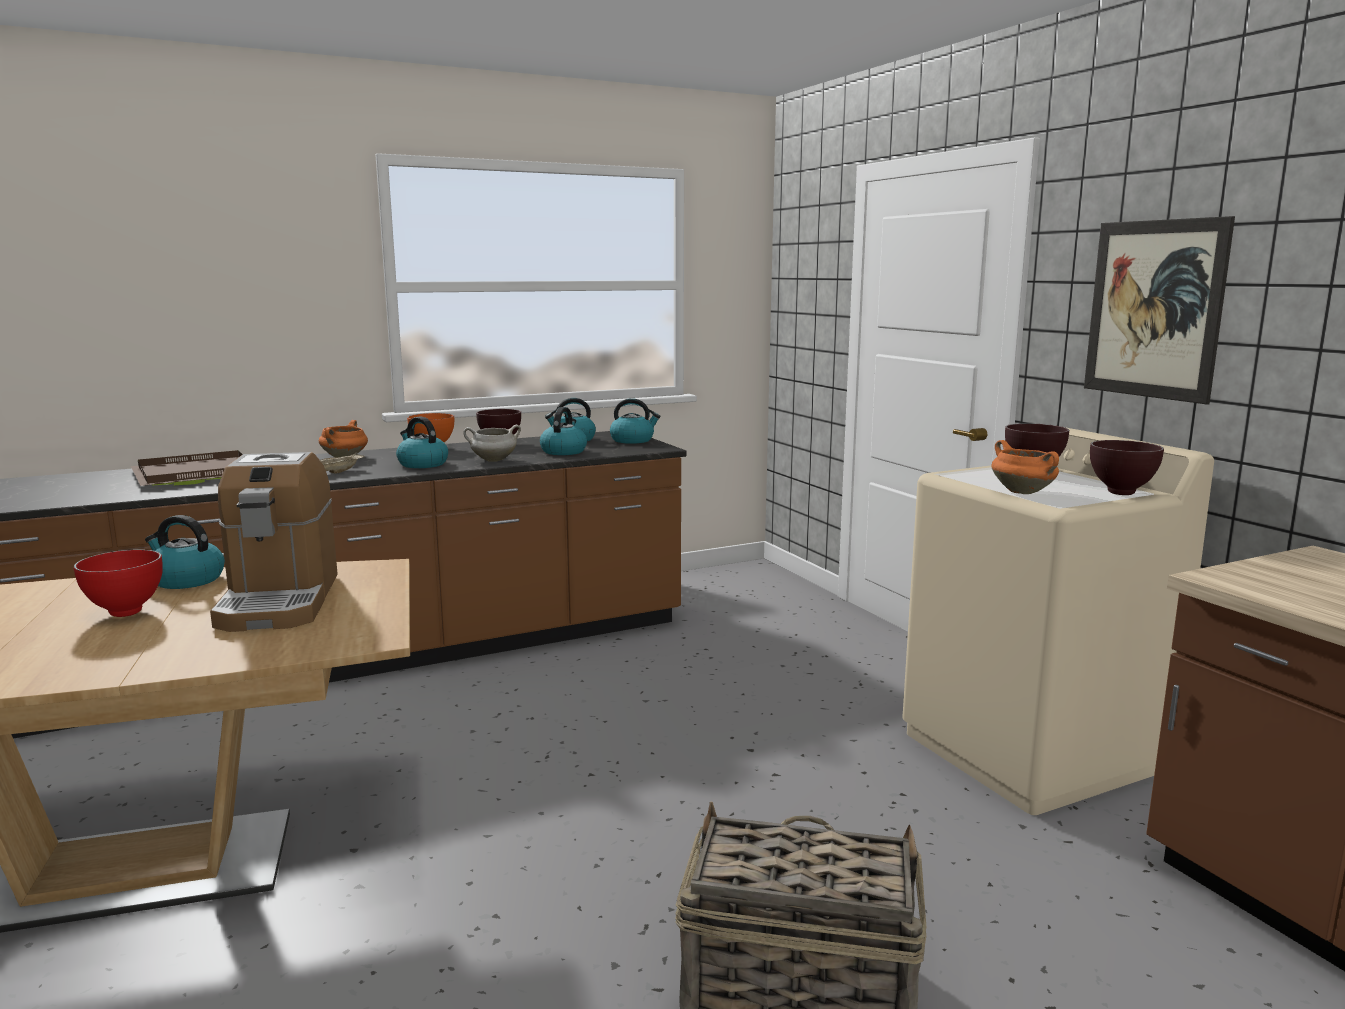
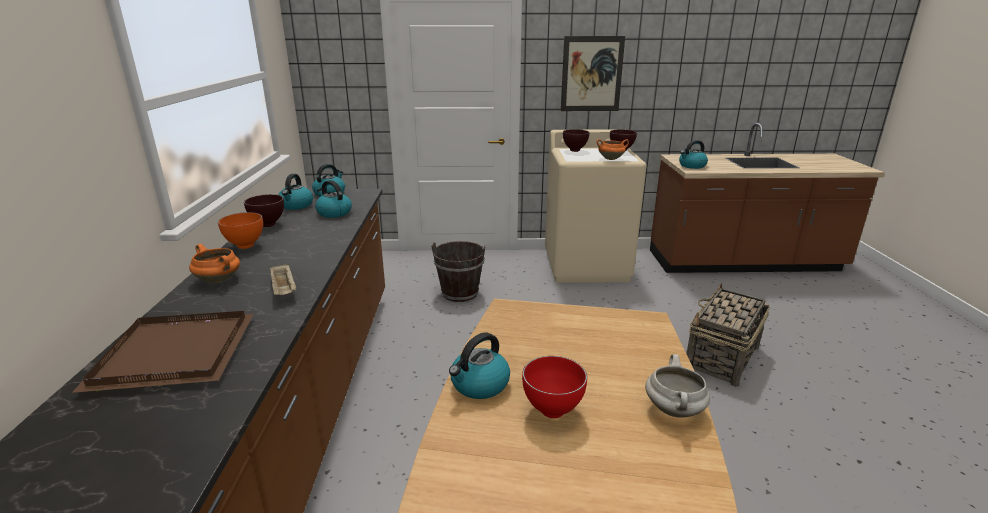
camera: 65 degrees left, 10 degrees up
(279, 600) = (560, 346): coffee machine -> none
(422, 464) = (303, 255): kettle -> kettle (692, 166)
(493, 460) = (329, 233): white cooking pot -> white cooking pot (675, 410)
(757, 666) = (460, 293): none -> brown bucket

